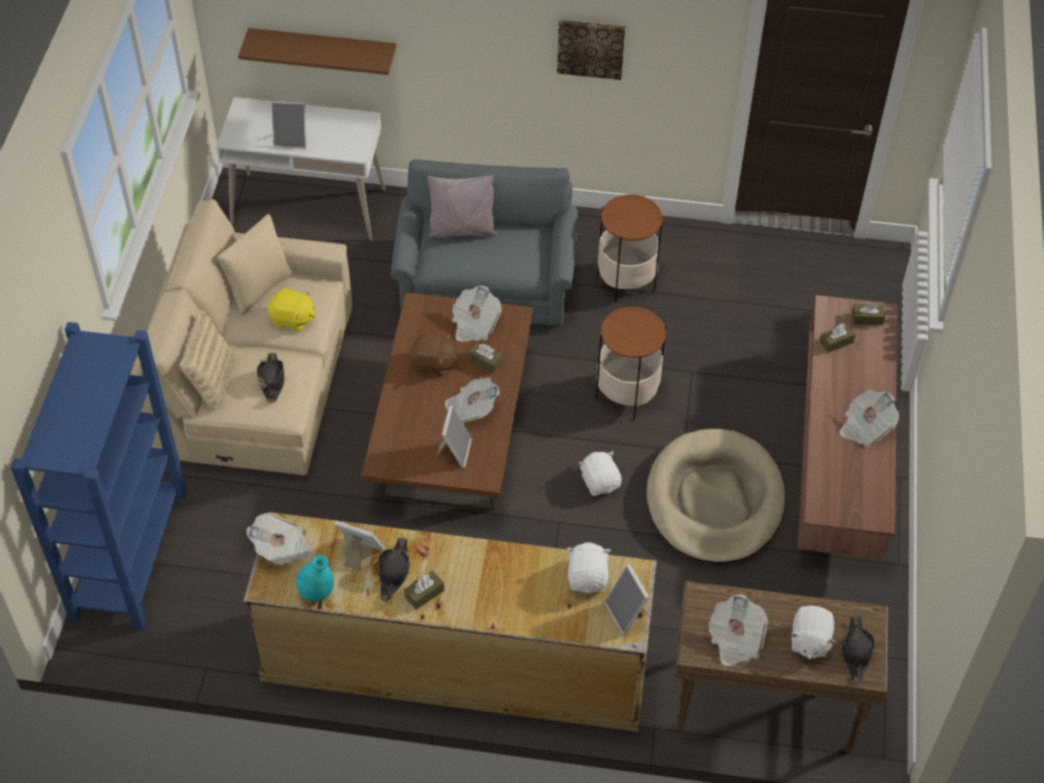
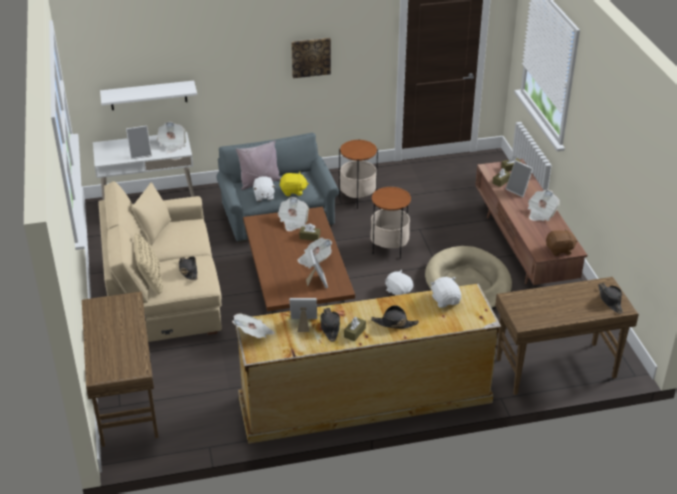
camera: 20 degrees left, 15 degrees down
(129, 553) = (126, 401): blue bookcase -> brown console table
(292, 319) = (184, 240): yellow plush toy -> yellow plush toy (293, 191)
(316, 592) = (288, 349): turquoise vase -> none
(323, 49) = (148, 95): brown shelf -> white shelf
(433, 364) = (279, 245): brown plush toy -> brown plush toy (559, 250)
(490, 596) = (394, 323): none -> black hat
(627, 614) = (479, 311): picture frame -> picture frame (518, 190)
(735, 640) = (542, 312): newspaper -> newspaper (172, 144)
(809, 641) = (582, 302): white plush toy -> white plush toy (264, 196)

